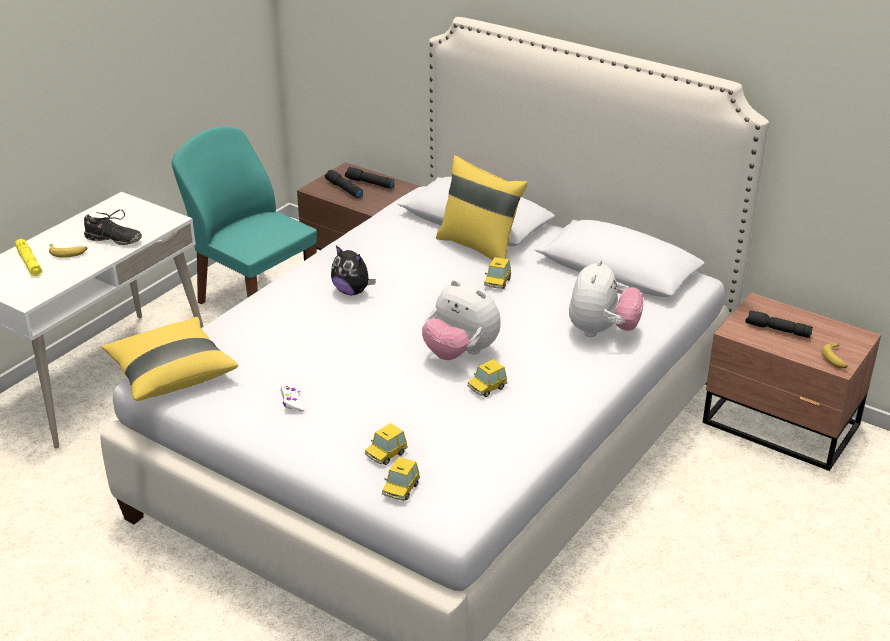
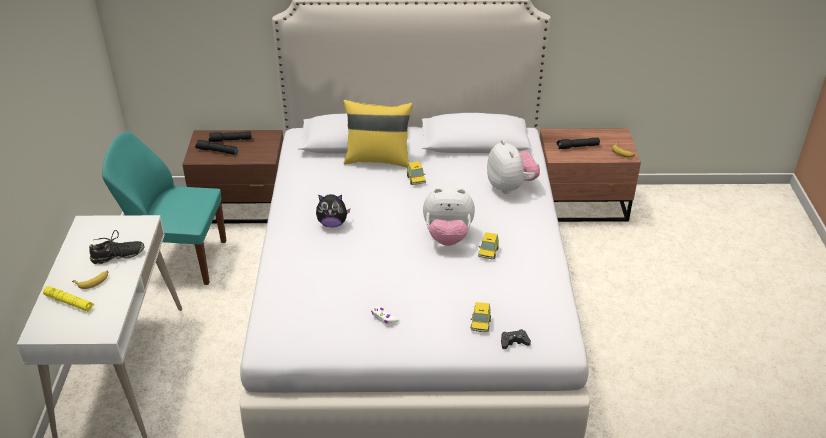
camera: 35 degrees left, 5 degrees up
(171, 374) = (277, 338): yellow pillow -> none
(400, 489) = (514, 342): toy car -> black game controller

